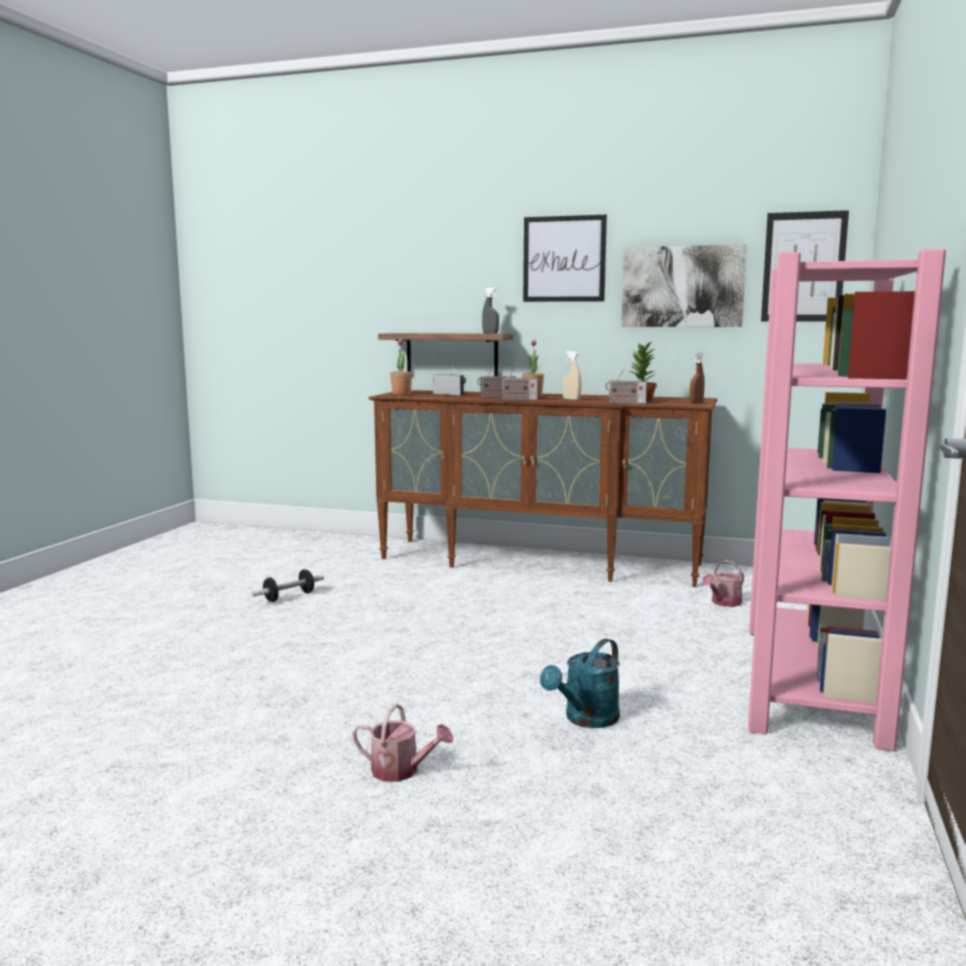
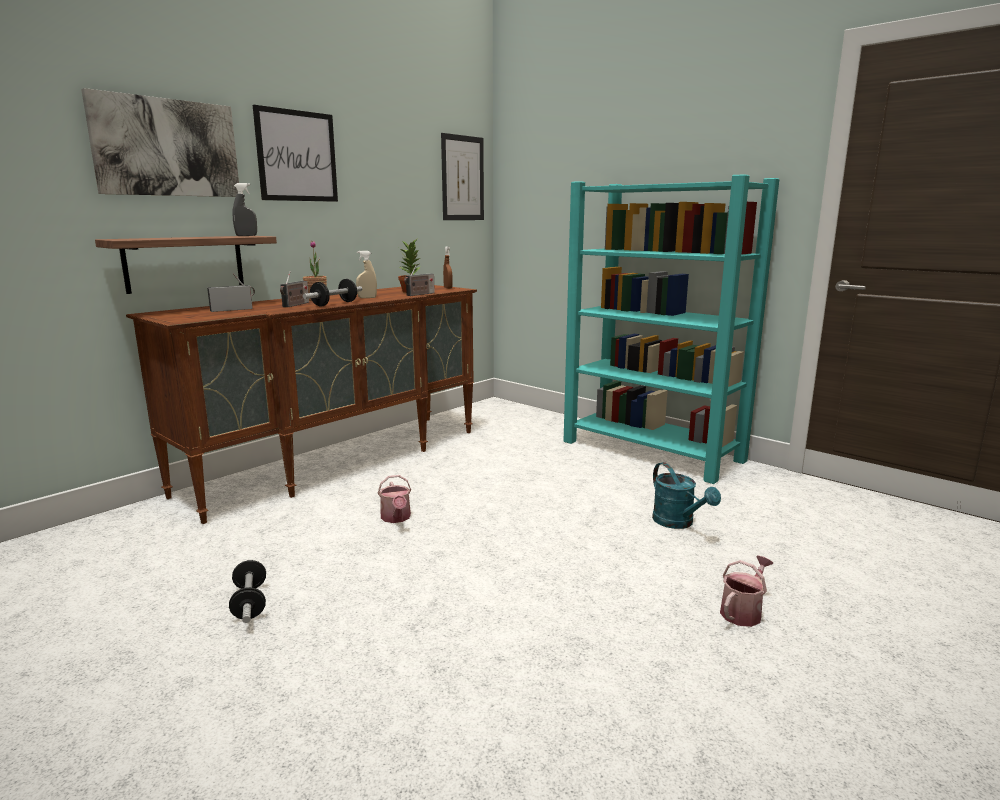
camera: 65 degrees left, 5 degrees up
(401, 394) = (183, 317): potted plant -> none
(518, 399) = (334, 304): radio -> dumbbell
(682, 286) = (393, 190): picture -> picture (166, 148)
(723, 603) = (509, 434): watering can -> watering can (396, 518)
(811, 681) = (651, 451): pink bookcase -> turquoise bookcase

